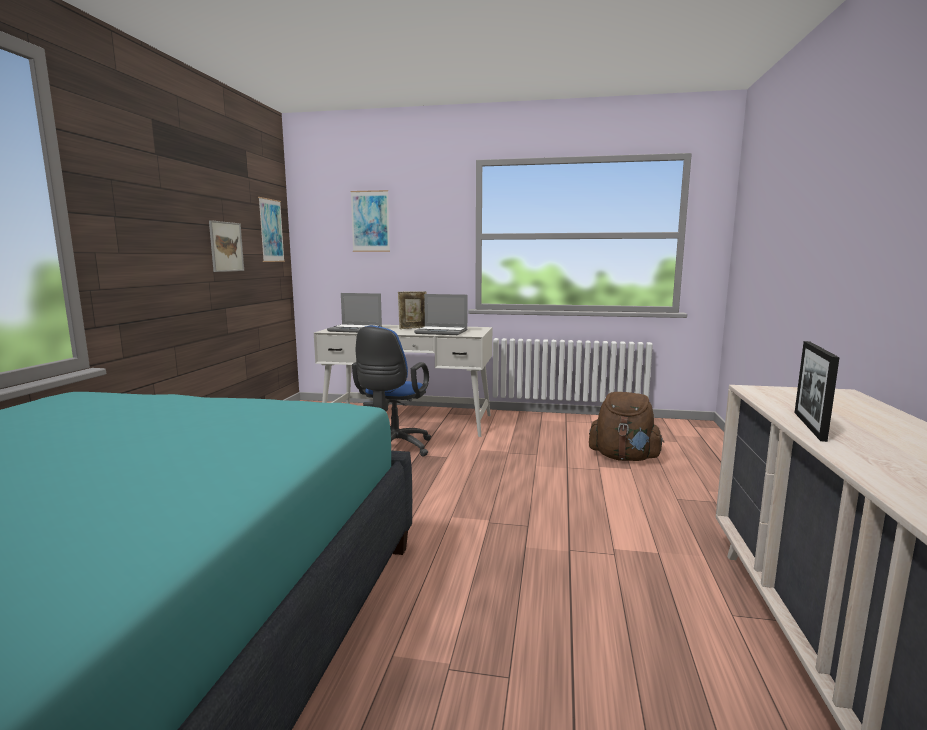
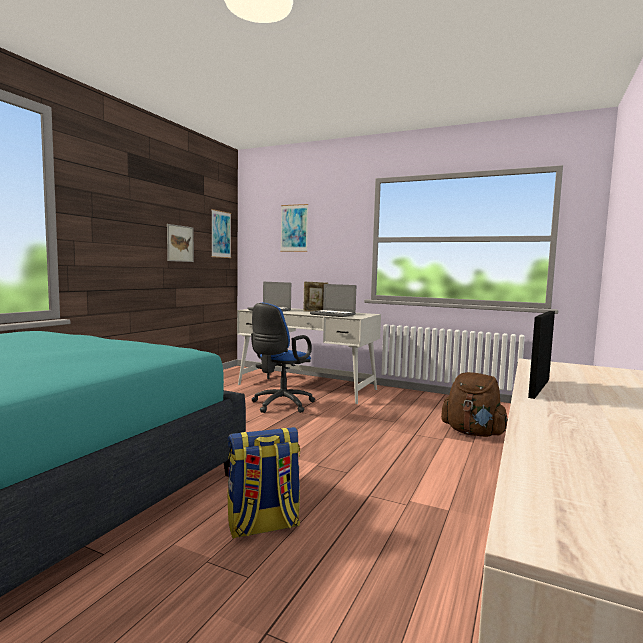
camera: 15 degrees right, 5 degrees down
(481, 610) = (263, 526): none -> backpack

